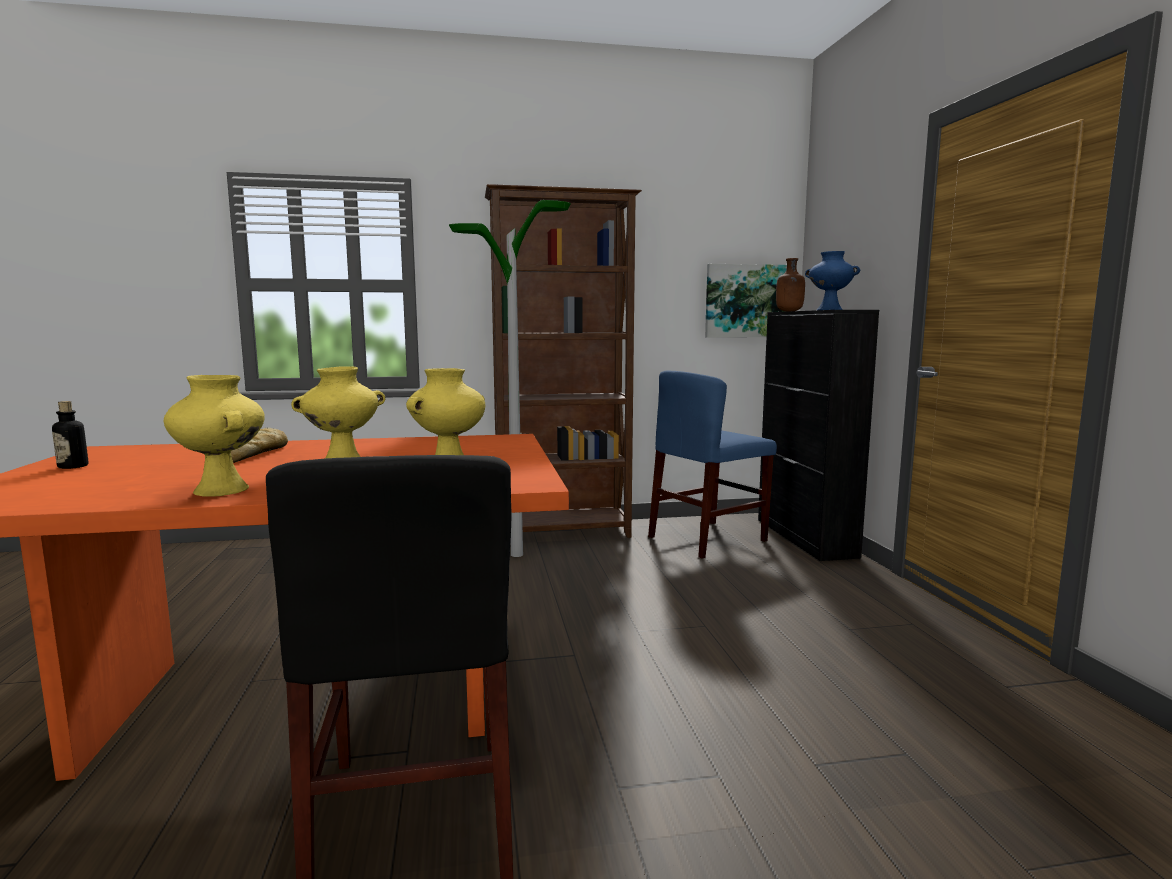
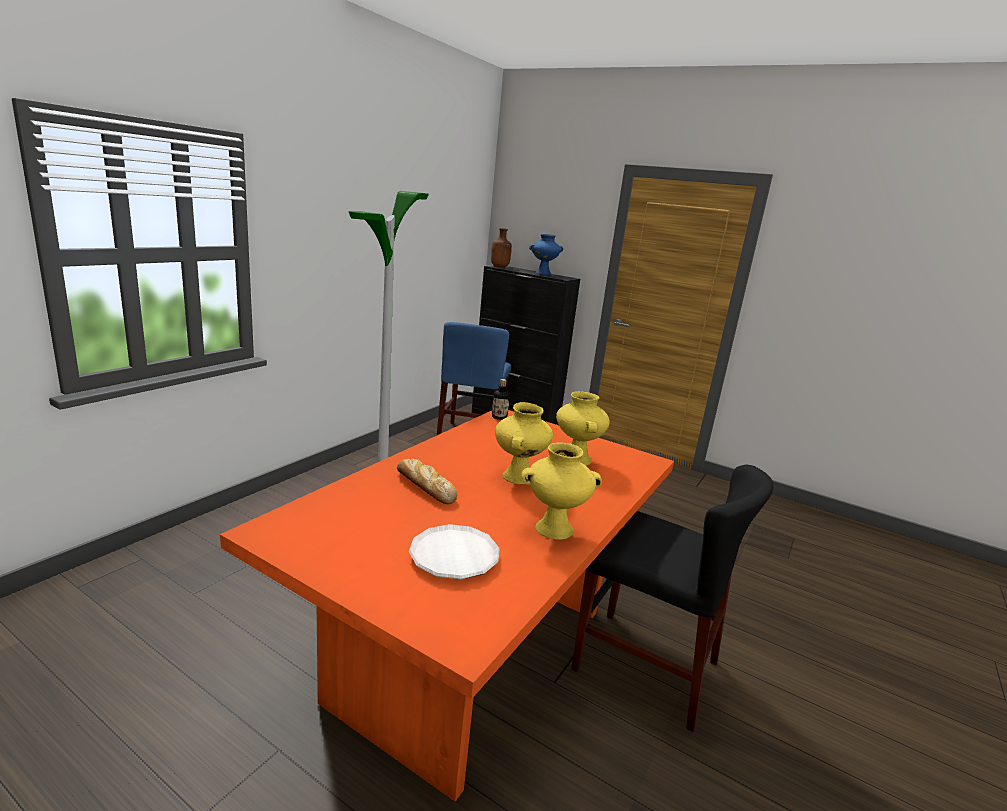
camera: 50 degrees left, 10 degrees up
(73, 466) = (351, 557): bottle -> bottle (499, 417)
(105, 481) = (454, 557): none -> white plate
(564, 533) = (377, 459): brown bookcase -> none
(745, 301) = (463, 255): picture -> none

